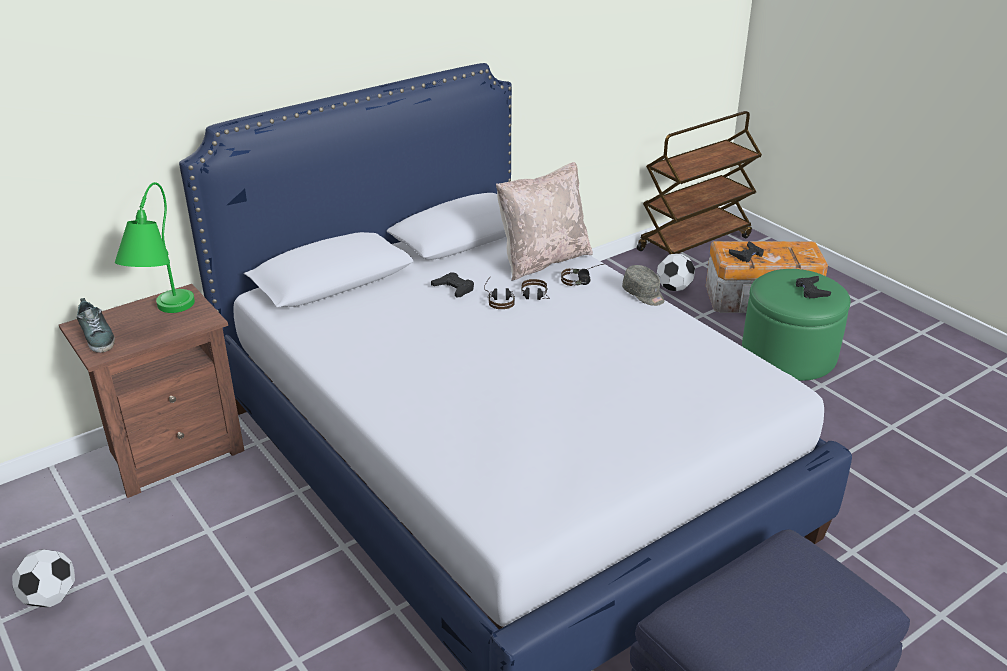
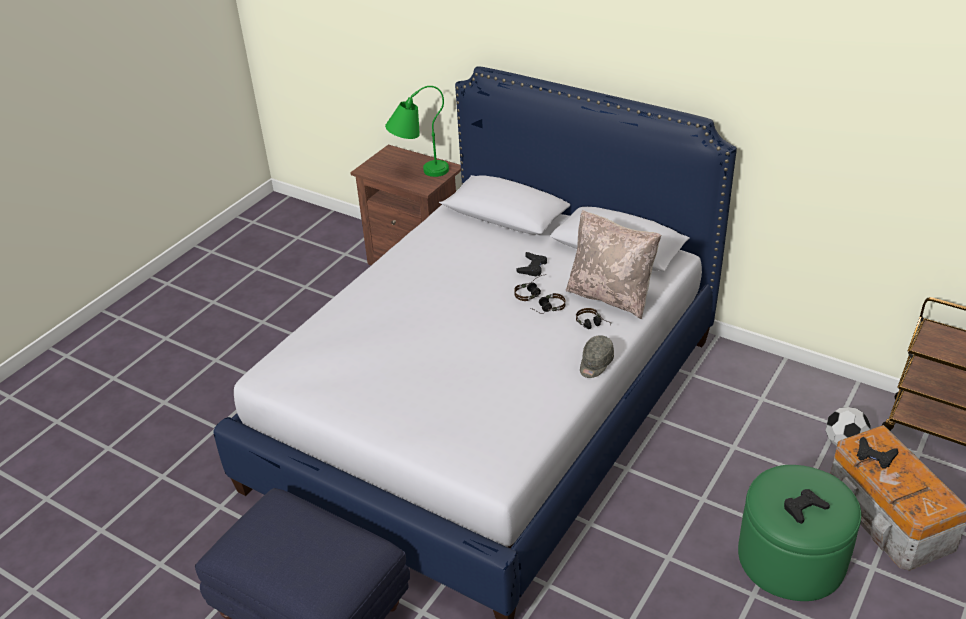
camera: 70 degrees right, 5 degrees up
(51, 598) = (279, 276): football -> none
(98, 336) = (383, 161): shoe -> none

